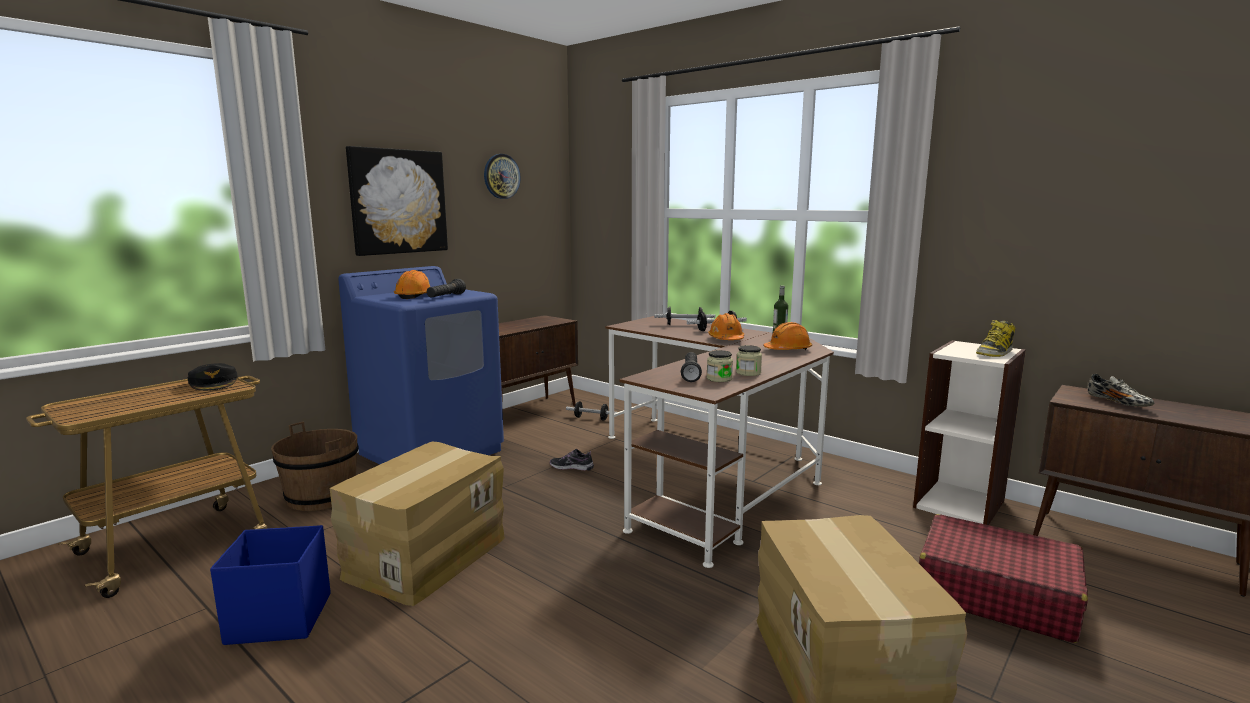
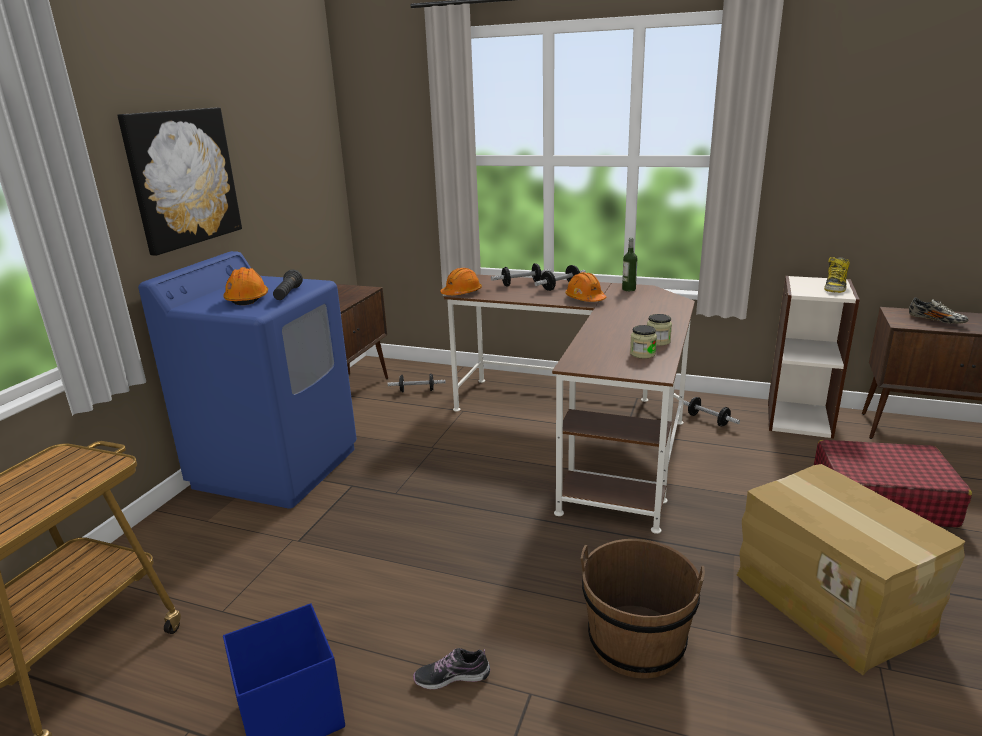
camera: 20 degrees left, 10 degrees up
(214, 383) = (70, 463): black cap -> none
(321, 497) = (196, 554): brown bucket -> brown bucket (636, 642)
(425, 557) = (386, 596): cardboard box -> none
(501, 176) = (278, 128): wall clock -> none
(571, 467) = (446, 453): shoe -> shoe (452, 677)
(690, 374) = (610, 352): black flashlight -> none
(787, 350) = (655, 305): orange hard hat -> orange hard hat (461, 293)
(851, 487) = (708, 420): none -> dumbbell

